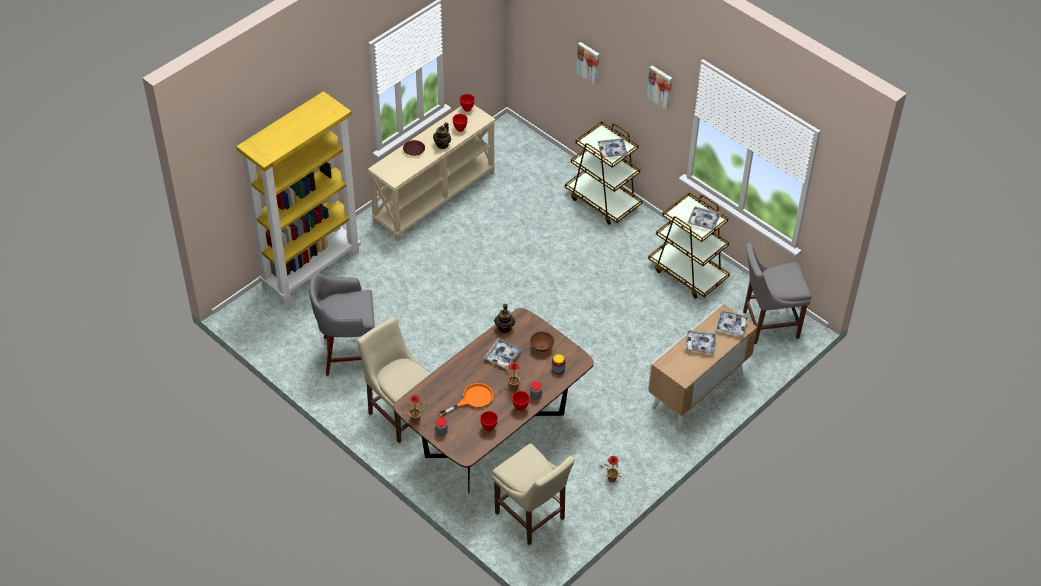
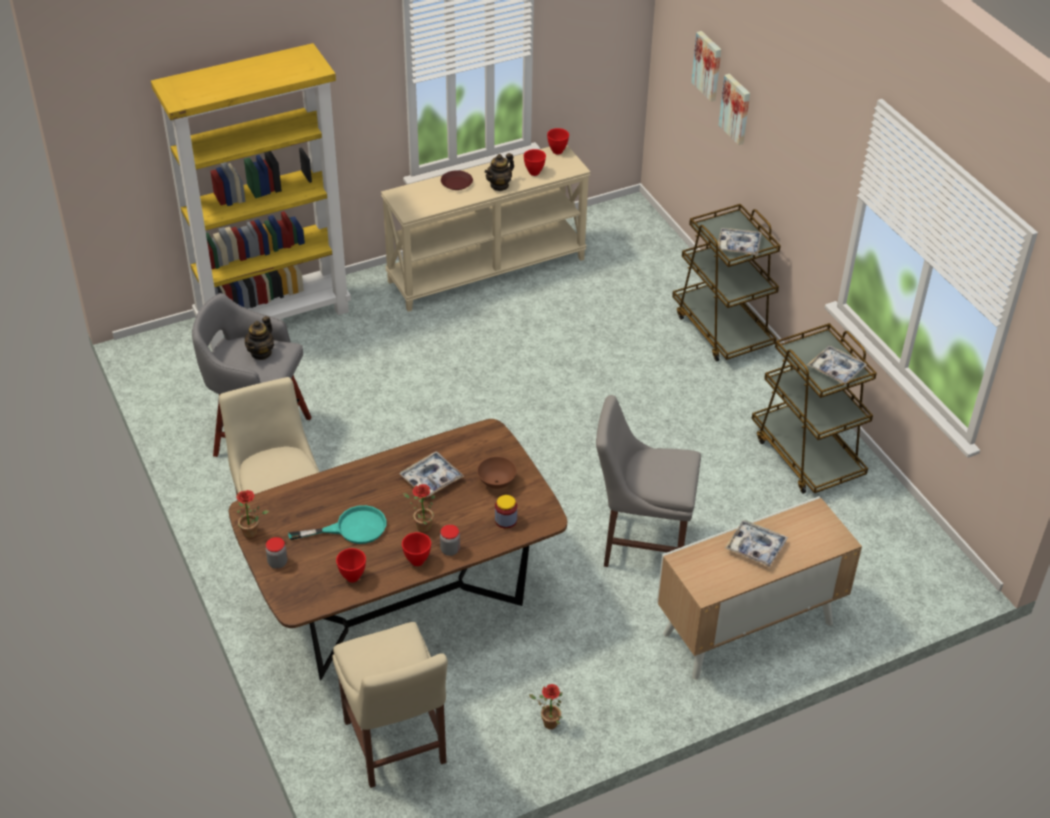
camera: 20 degrees right, 5 degrees down
(472, 399) = (351, 528): orange frying pan -> turquoise frying pan
(504, 327) = (456, 440): teapot -> teapot (261, 353)
(660, 86) = (820, 148): picture -> picture (708, 65)
(731, 326) = (819, 534): tray -> none
(767, 324) = (902, 561): grey chair -> grey chair (640, 544)

